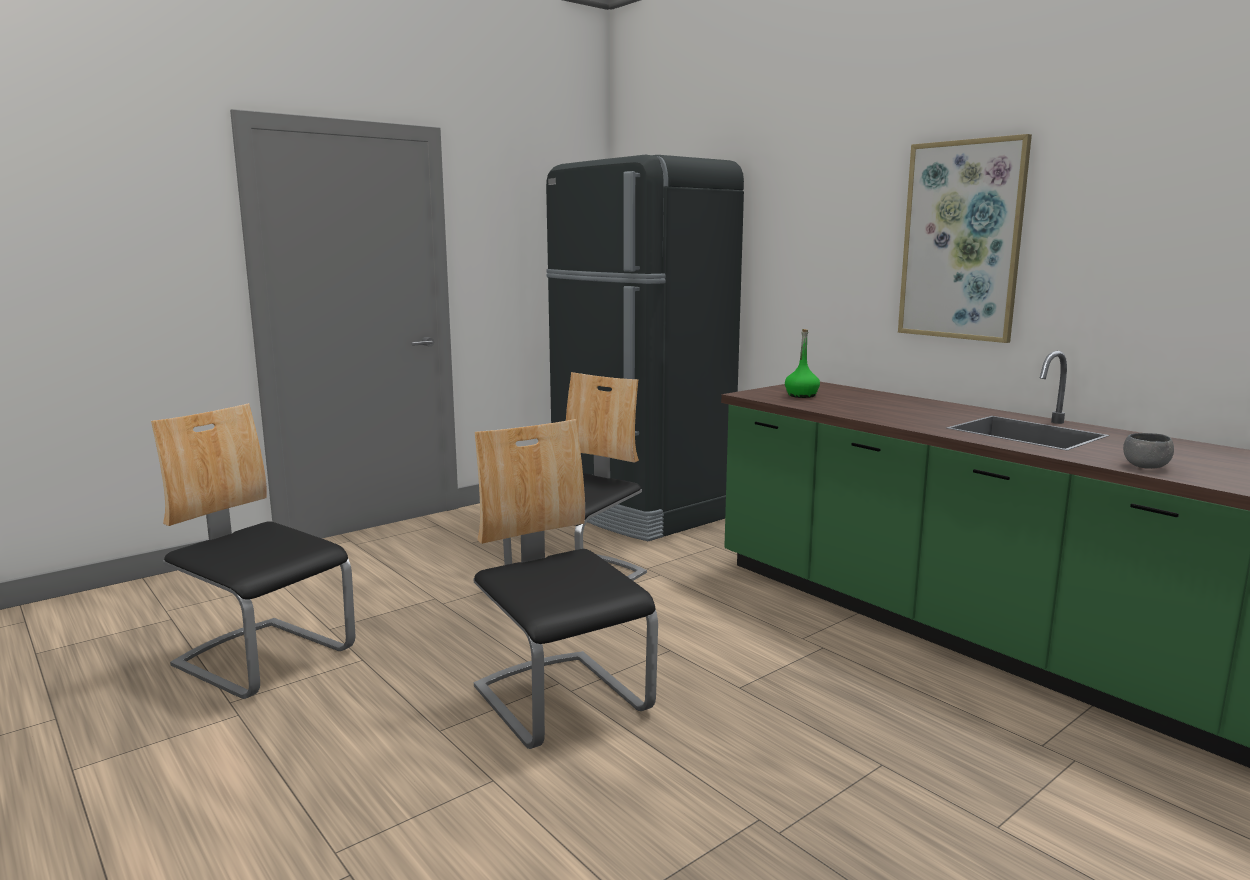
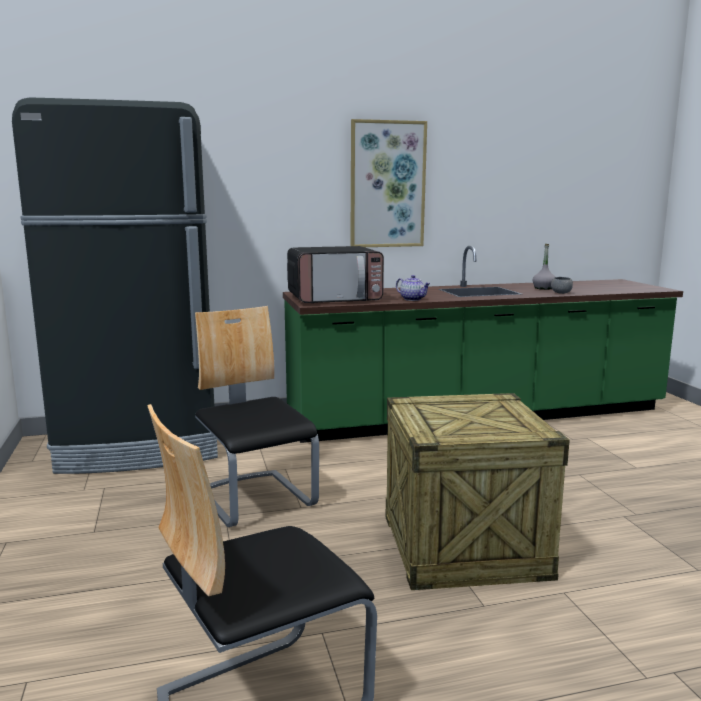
camera: 65 degrees left, 0 degrees up
(562, 699) = (462, 545): chair -> crate
(801, 395) = (335, 299): green bottle -> microwave
(869, 415) = (413, 299): none -> teapot
(1173, 456) = (543, 288): none -> grey bottle

